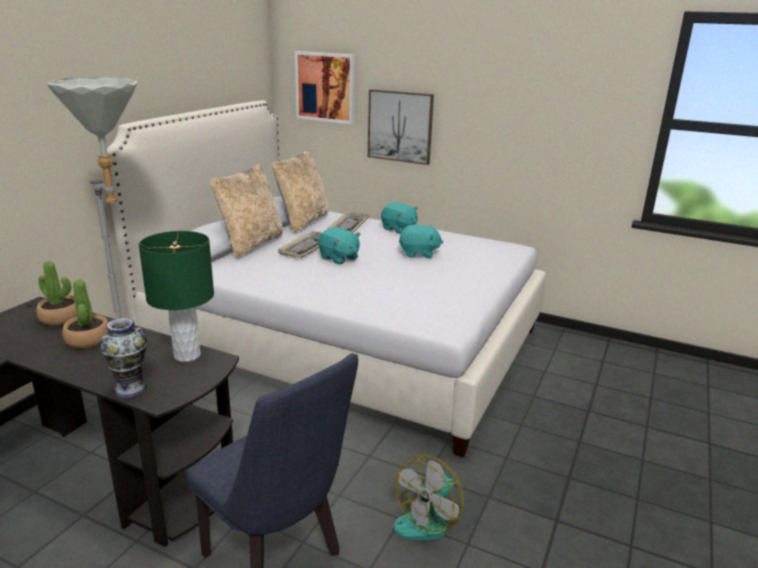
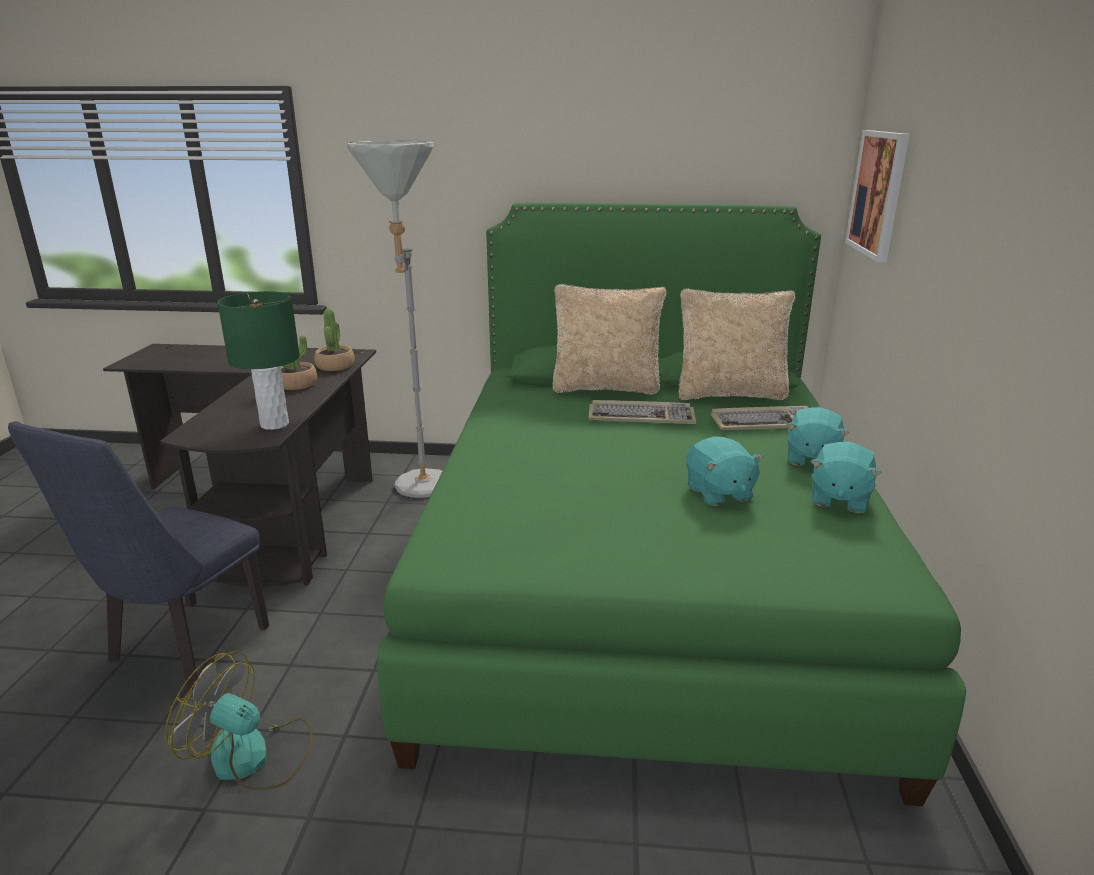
camera: 70 degrees right, 0 degrees up
(130, 389) = (205, 420): vase -> none
(339, 258) = (620, 441): turquoise plush toy -> turquoise plush toy (838, 499)
(344, 341) = (641, 577): white bed -> green bed
(400, 126) = (921, 278): picture -> none

